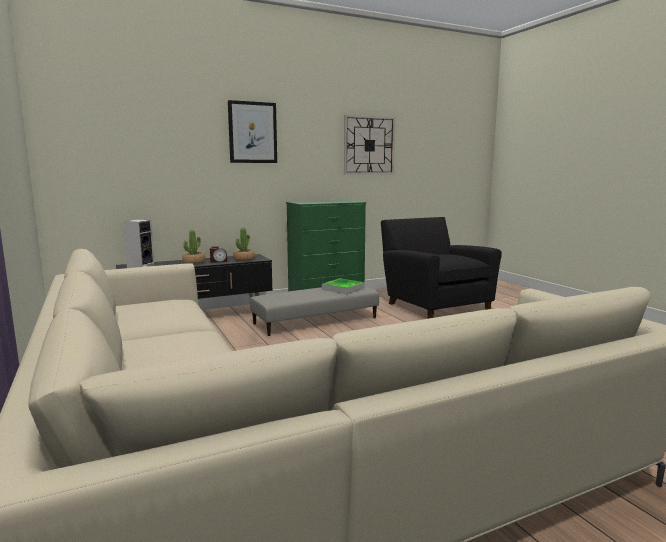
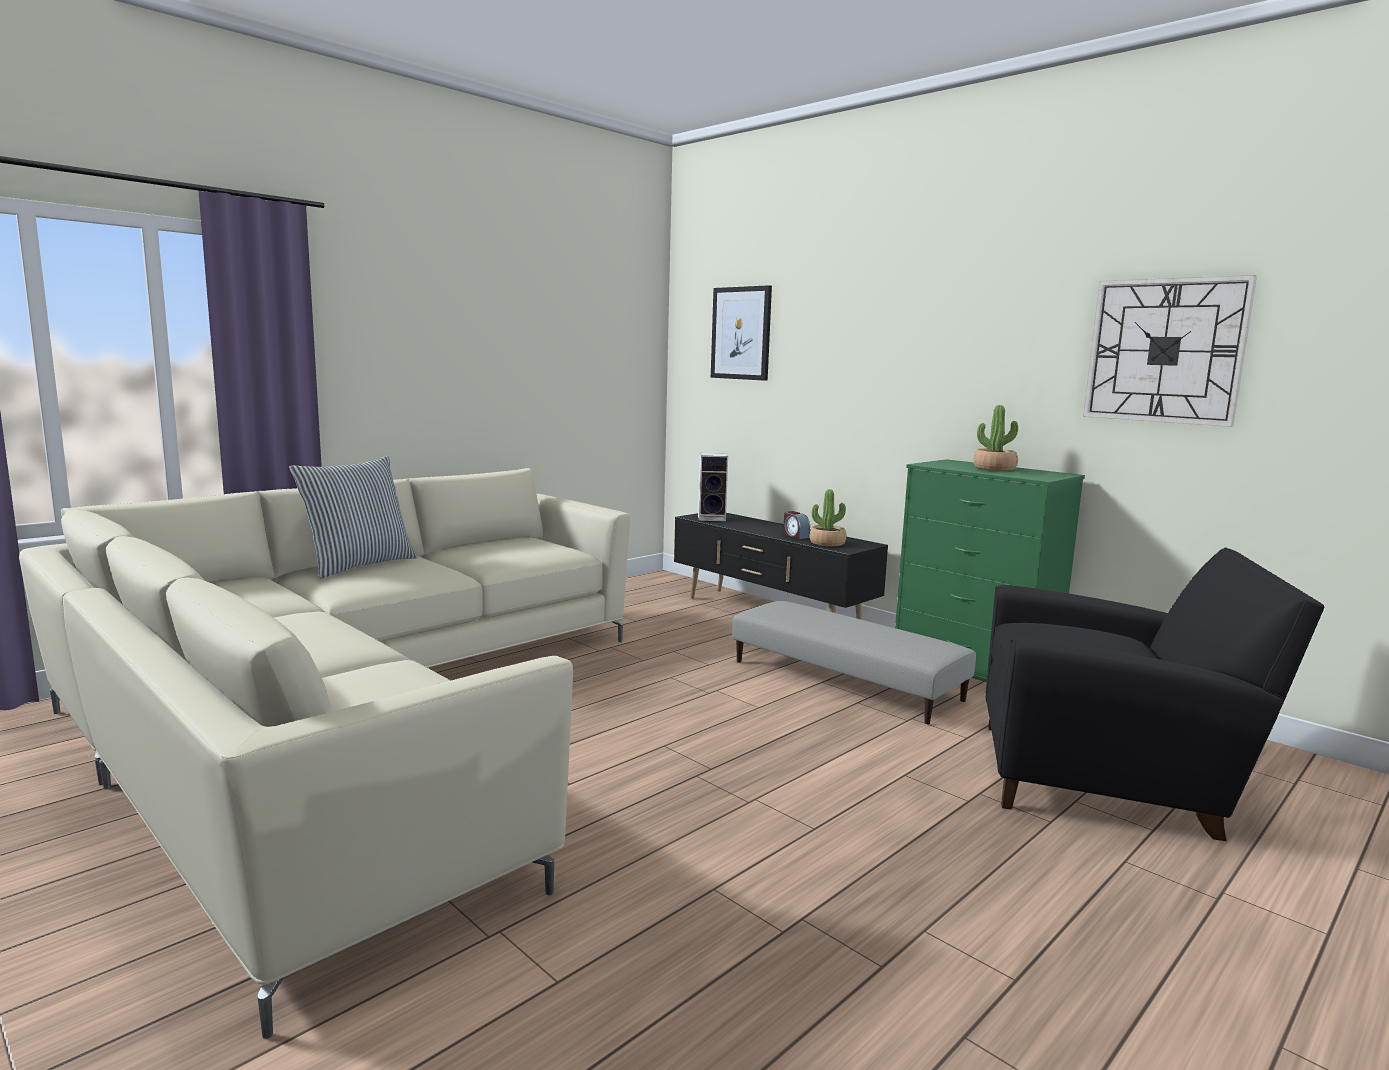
camera: 70 degrees right, 0 degrees up
(137, 358) = (358, 565): none -> pillow
(194, 262) = (769, 529): potted plant -> potted plant (994, 468)
(252, 132) = (907, 328): picture -> picture (741, 333)
(343, 288) = (901, 641): tray -> none
(434, 306) = (1108, 779): black armchair -> black armchair turned 60 degrees clockwise

